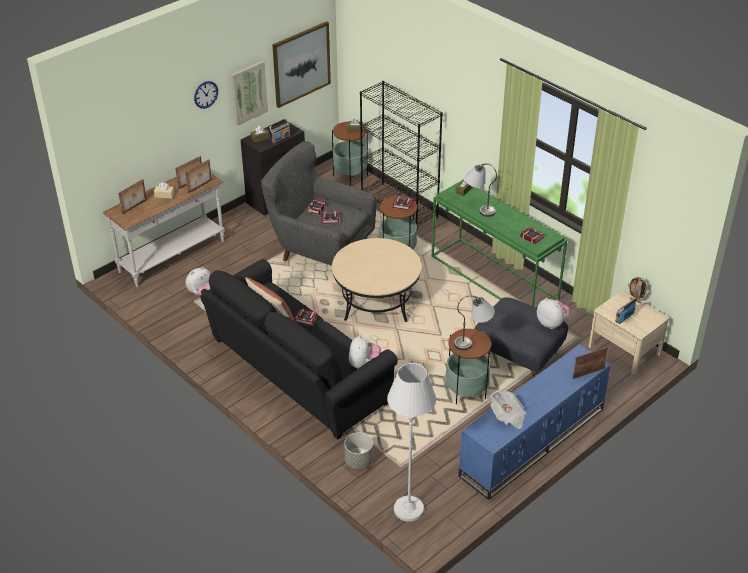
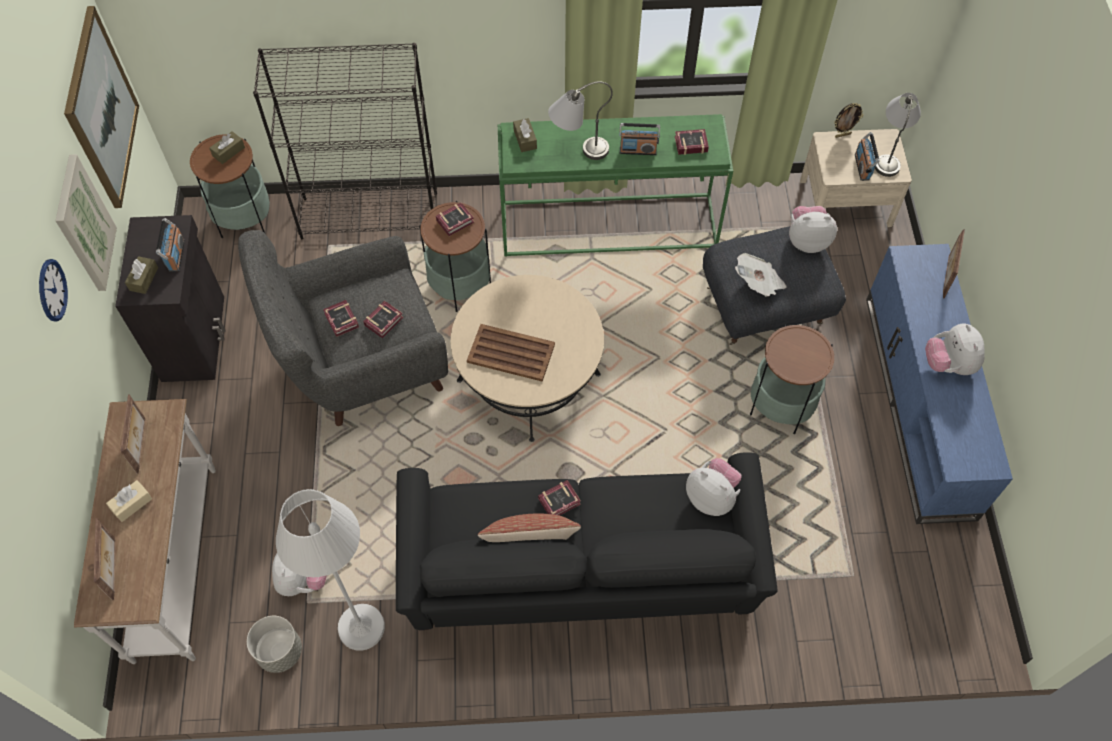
camera: 50 degrees left, 20 degrees up
(200, 186) = (166, 439): picture frame -> none
(358, 461) = (805, 617): grey planter -> grey planter (279, 652)
(362, 264) = (510, 353): none -> brown tray
(408, 509) = (931, 620): white floor lamp -> white floor lamp (361, 627)
(474, 341) = (800, 347): grey table lamp -> grey table lamp (889, 154)
(505, 224) = (638, 150): none -> radio
(508, 416) = (959, 414): newspaper -> newspaper (758, 283)
(533, 399) = (948, 364): none -> plush toy

